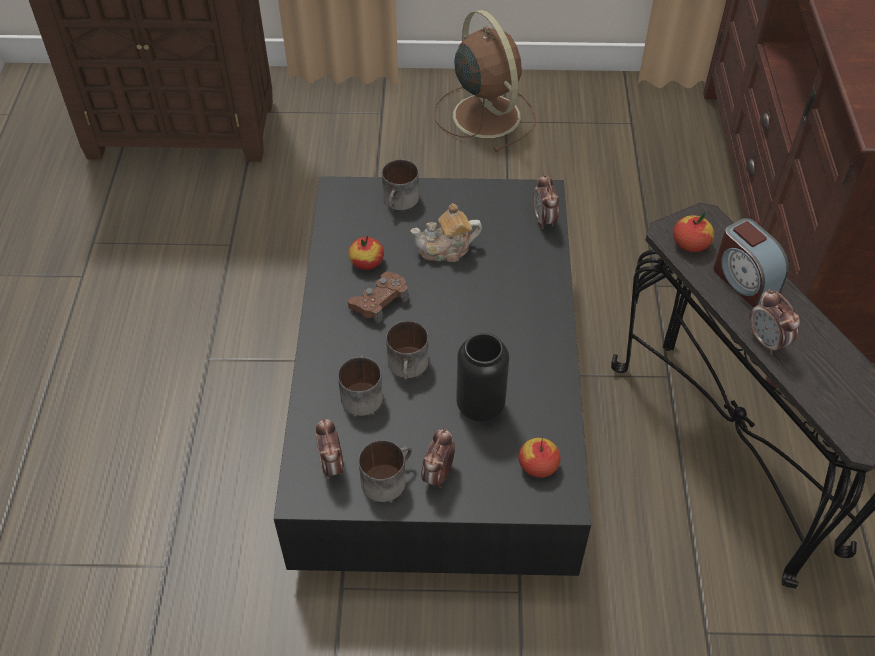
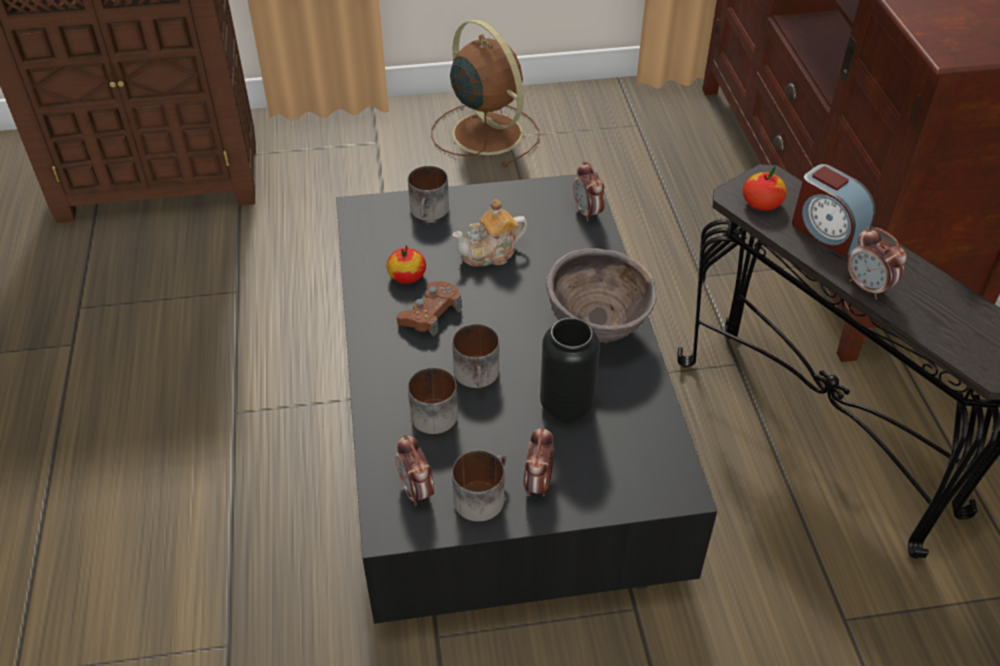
camera: 10 degrees left, 5 degrees down
(525, 337) = (597, 330): none -> brown bowl
(538, 465) = (644, 458): apple -> none

